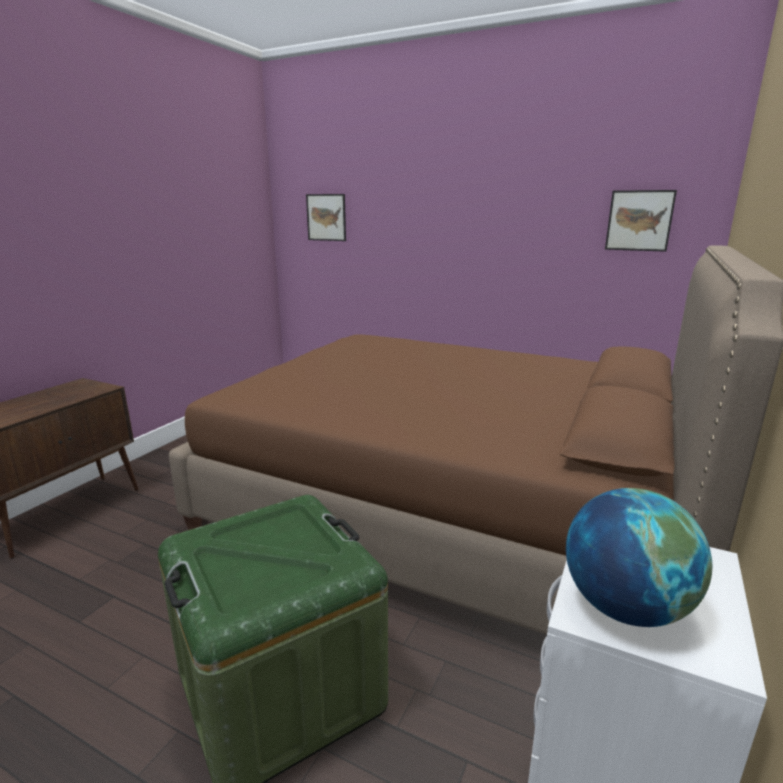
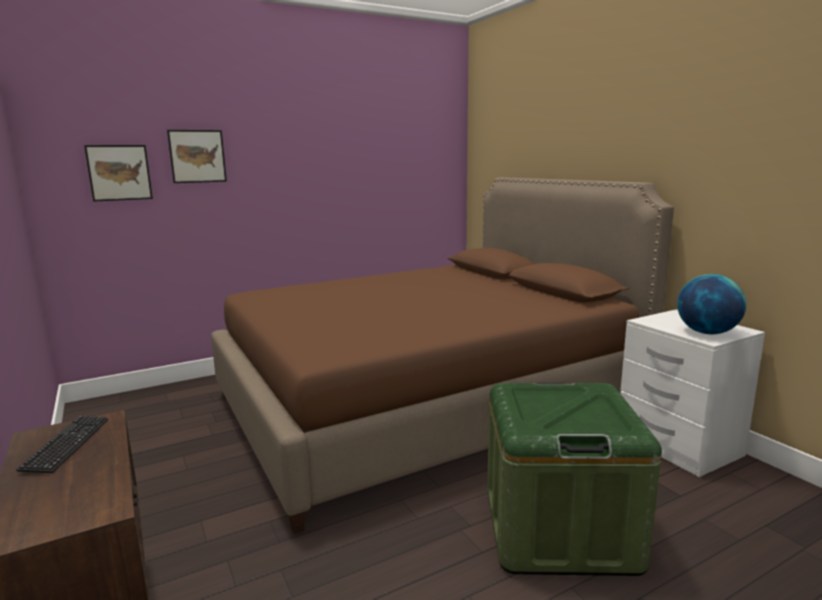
camera: 55 degrees left, 5 degrees down
(67, 392) = (67, 445): none -> keyboard
(639, 220) = (420, 165): picture -> picture (197, 156)

